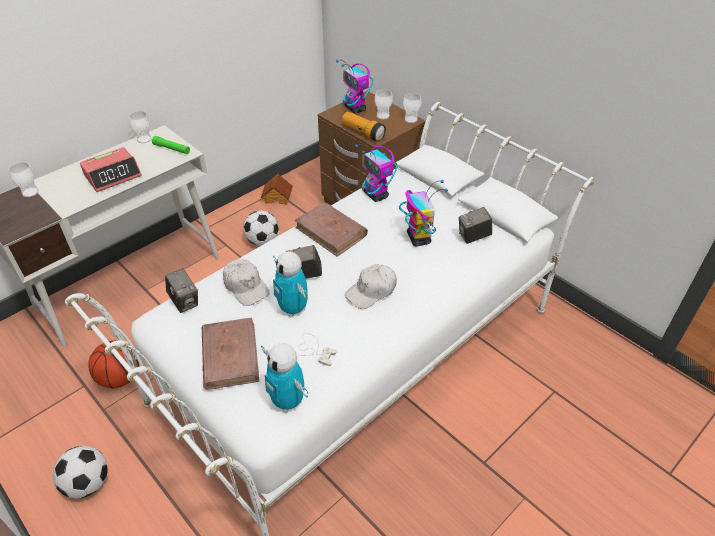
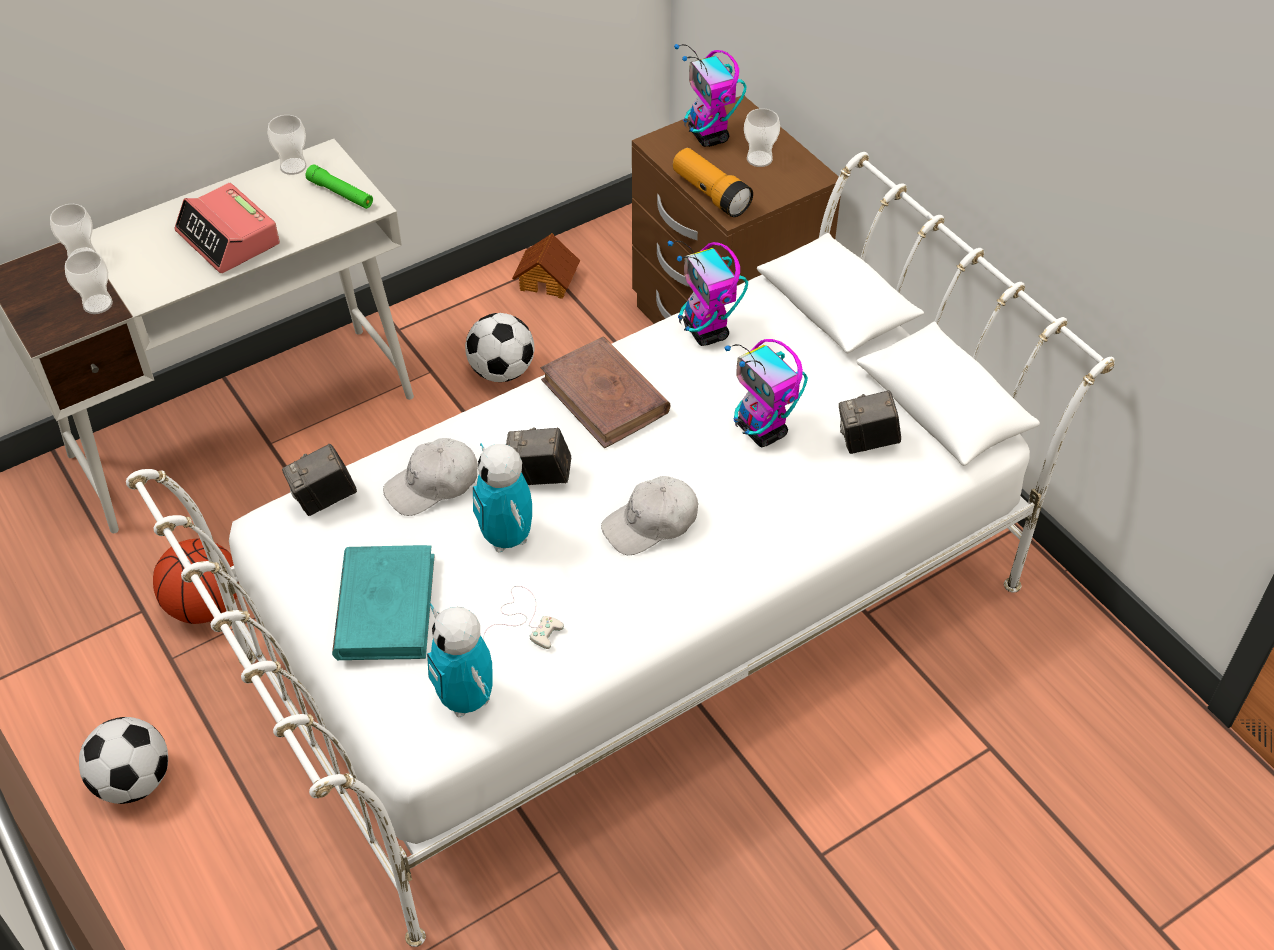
camera: 10 degrees right, 5 degrees up
(113, 175) = (229, 238): alarm clock -> alarm clock turned 75 degrees clockwise
(185, 302) = (324, 499): camera -> camera turned 90 degrees clockwise
(230, 355) = (385, 606): brown book -> turquoise book
(246, 287) = (433, 485): white cap -> white cap turned 90 degrees clockwise
(411, 119) = (813, 173): cup -> cup (98, 304)
(418, 238) = (762, 431): toy robot -> toy robot turned 150 degrees clockwise

